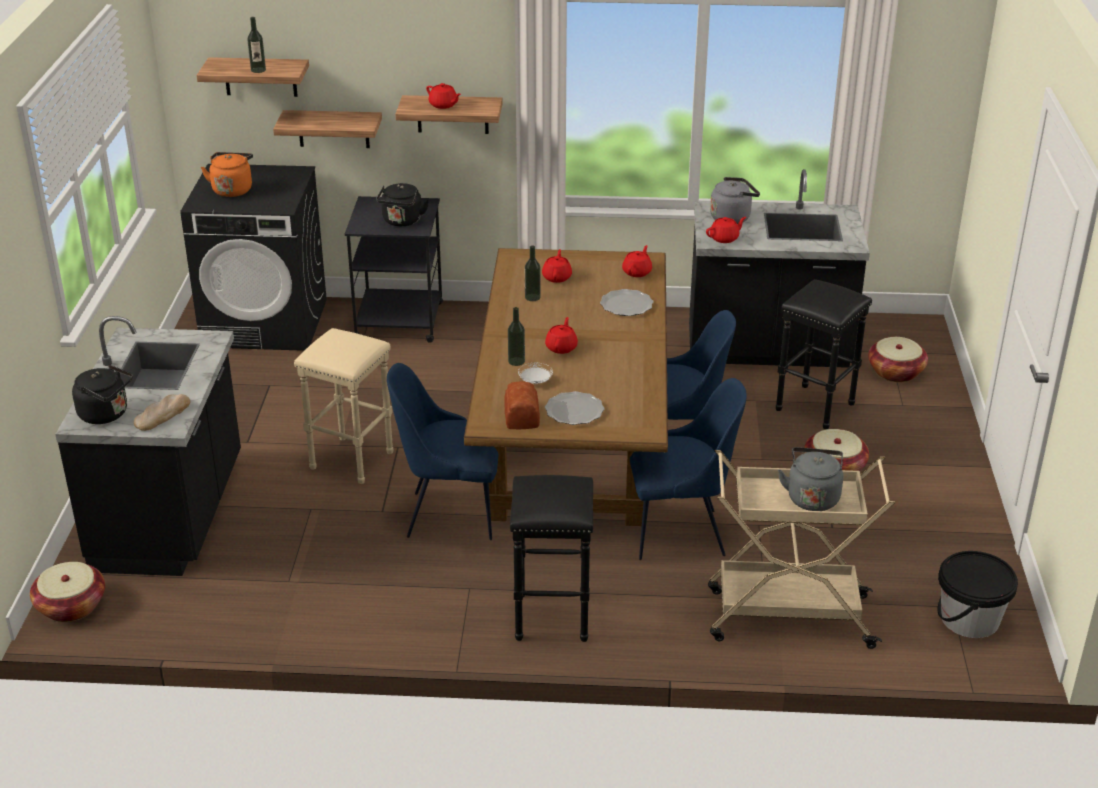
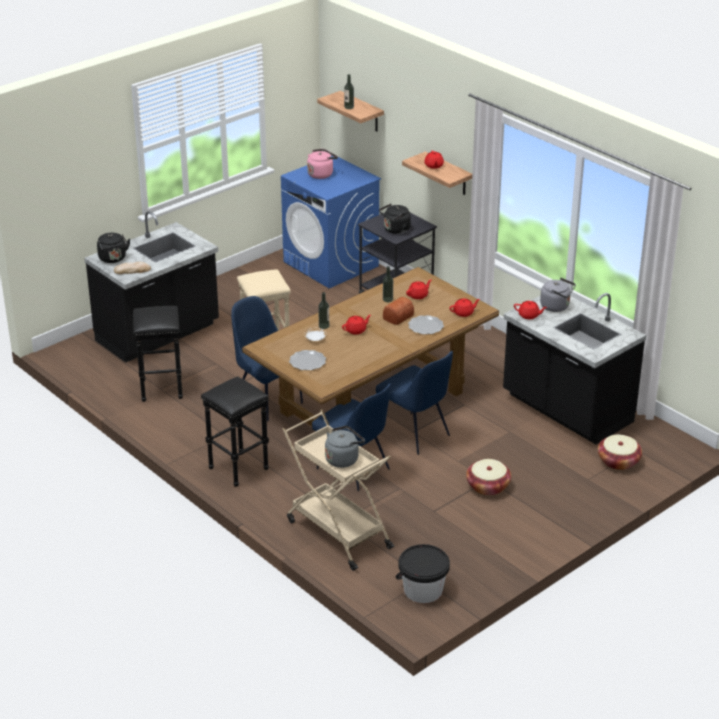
camera: 45 degrees right, 0 degrees up
(71, 606) = (70, 351): basket -> none
(232, 189) = (321, 174): orange kettle -> pink kettle
(266, 323) = (331, 264): black washing machine -> blue washing machine
(333, 129) = (392, 158): shelf -> none
(521, 416) = (280, 351): bread -> bread (397, 317)
(813, 406) = (535, 452): black stool -> black stool (160, 388)

